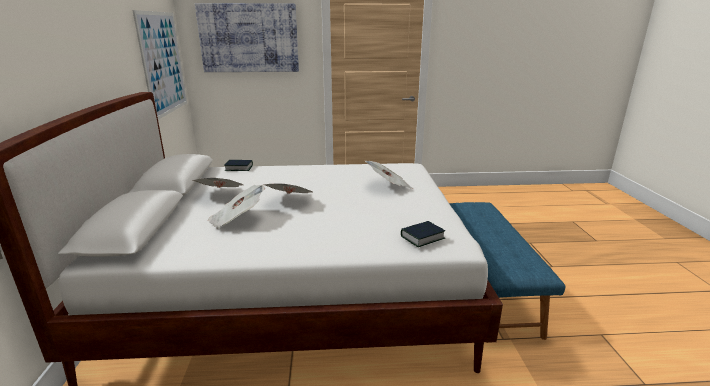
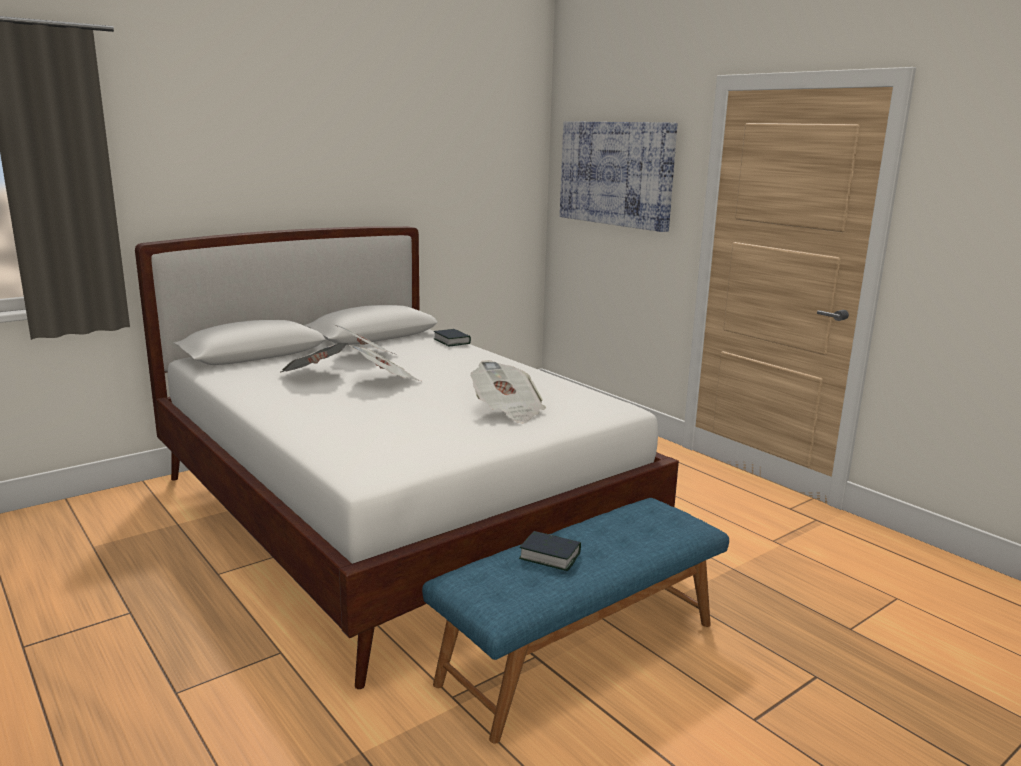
camera: 55 degrees right, 5 degrees down
(163, 63) = (485, 198): picture -> none
(422, 237) = (358, 452): book -> book (549, 556)

